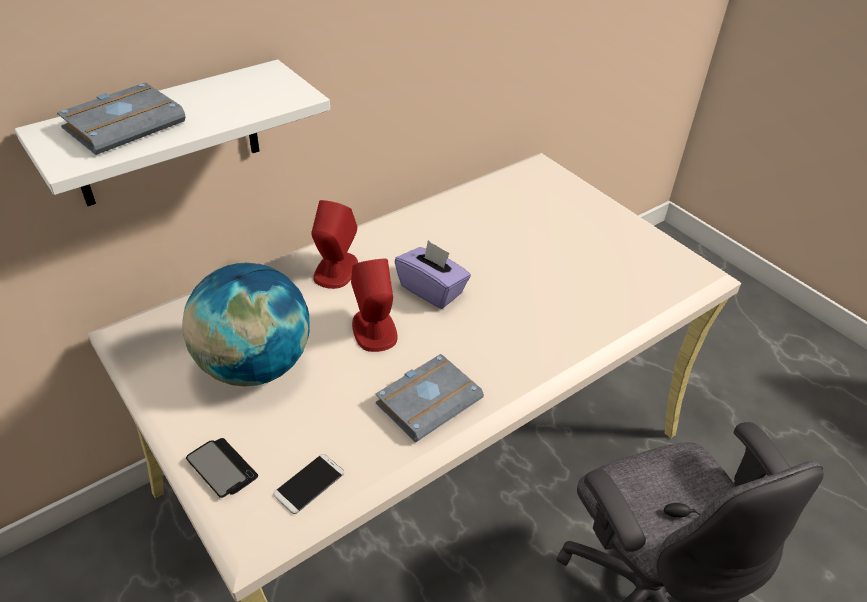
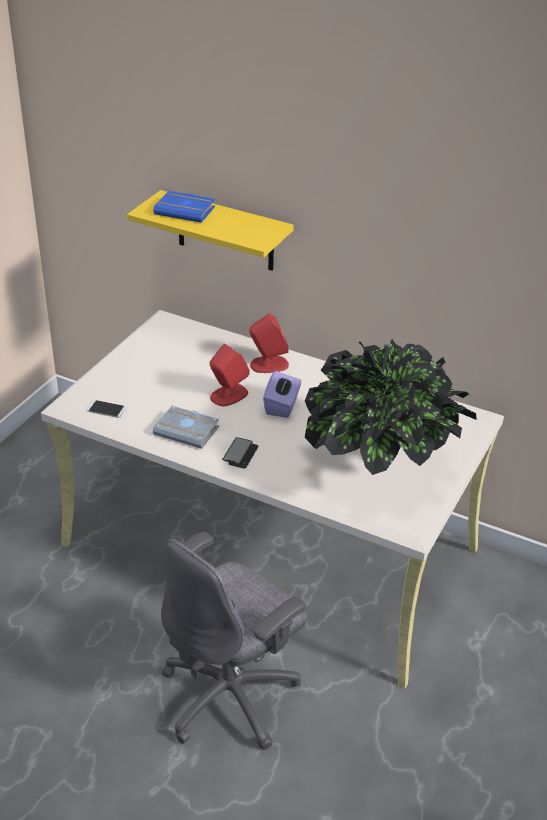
camera: 65 degrees right, 5 degrees down
(125, 124) = (186, 211): grey book -> blue book
(167, 135) = (225, 232): white shelf -> yellow shelf
(222, 468) = (99, 380): phone -> phone (240, 454)
(255, 365) = (170, 365): globe -> none
(596, 255) = (382, 467): none -> potted plant

